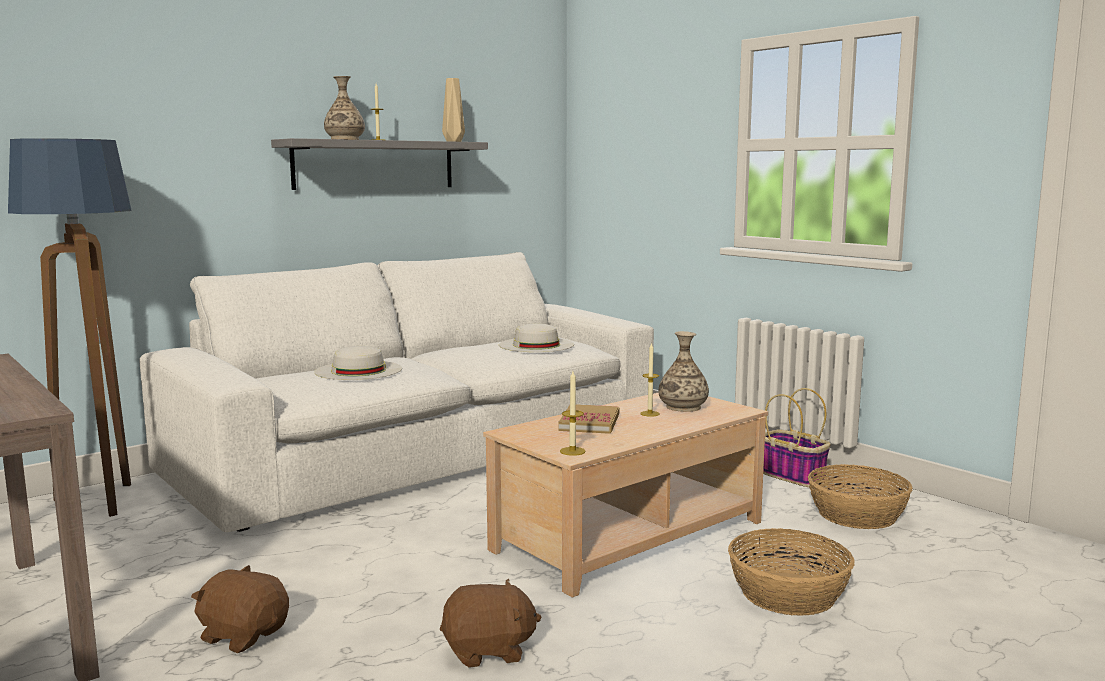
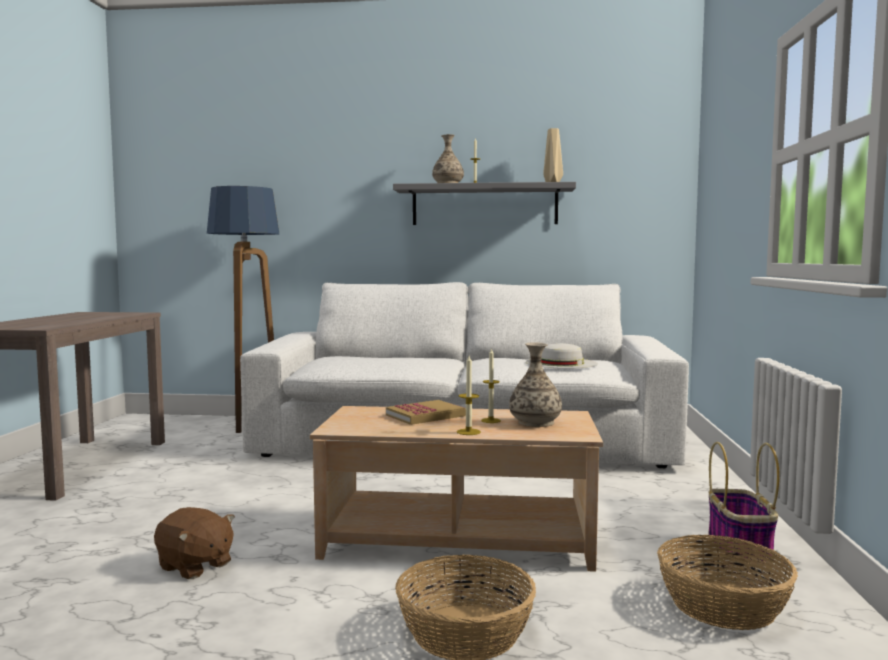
camera: 45 degrees right, 5 degrees down
(244, 635) = (136, 506): brown plush toy -> none
(358, 370) = (387, 359): white hat -> none
(572, 451) = (343, 427): candle -> candle (468, 432)

